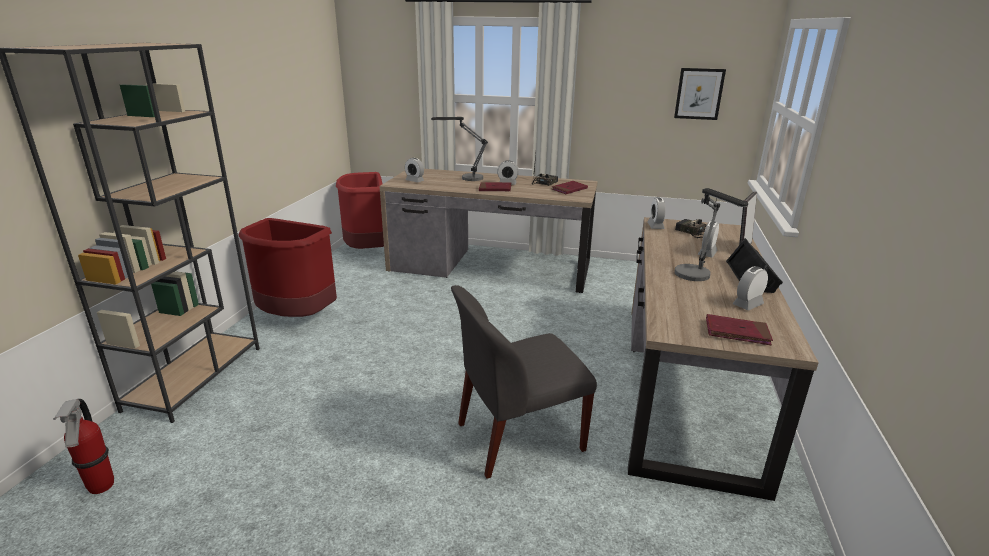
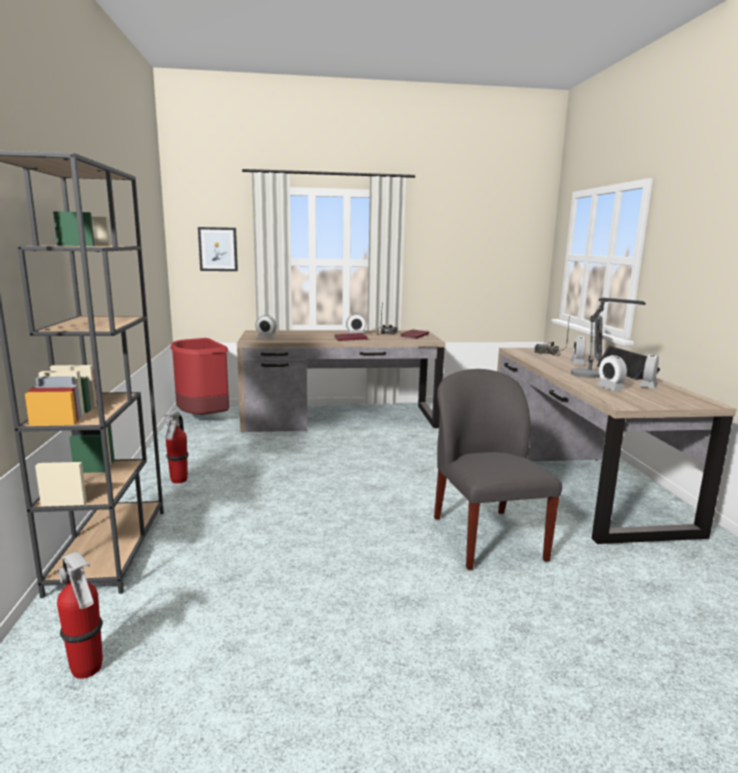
camera: 20 degrees left, 10 degrees down
(296, 317) = (179, 480): red trash can -> fire extinguisher
(465, 178) = (311, 334): table lamp -> none
(516, 437) = (486, 537): grey chair -> grey chair turned 120 degrees clockwise
(655, 226) = (516, 352): alarm clock -> alarm clock (610, 388)
(699, 94) = (502, 253): picture -> picture (218, 249)
(737, 332) = (665, 400): red book -> none

